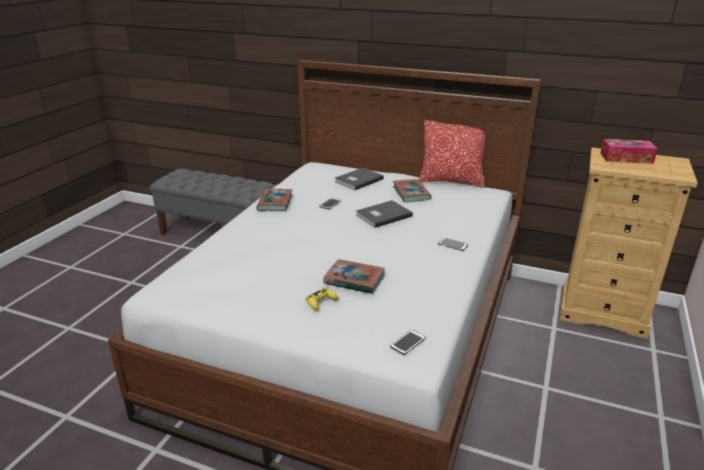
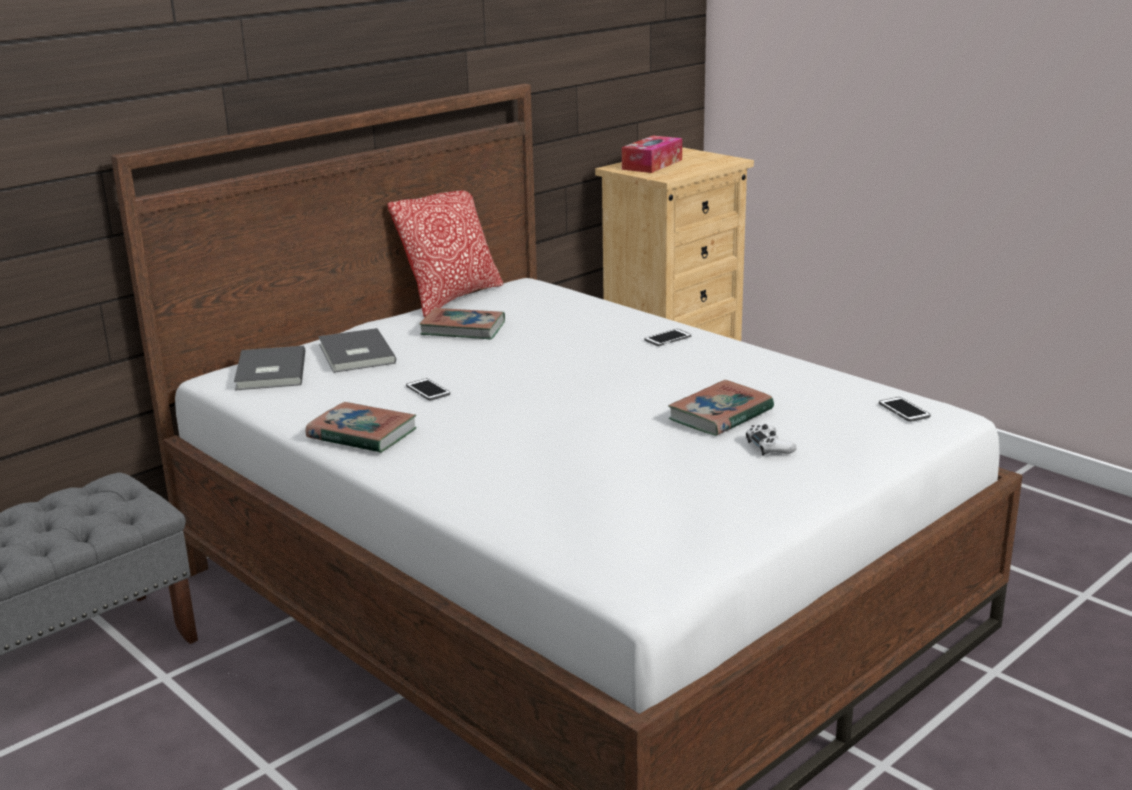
camera: 65 degrees left, 5 degrees down
(321, 302) = (769, 446): yellow game controller -> white game controller
(382, 215) = (523, 361): grey book -> grey book (268, 372)

